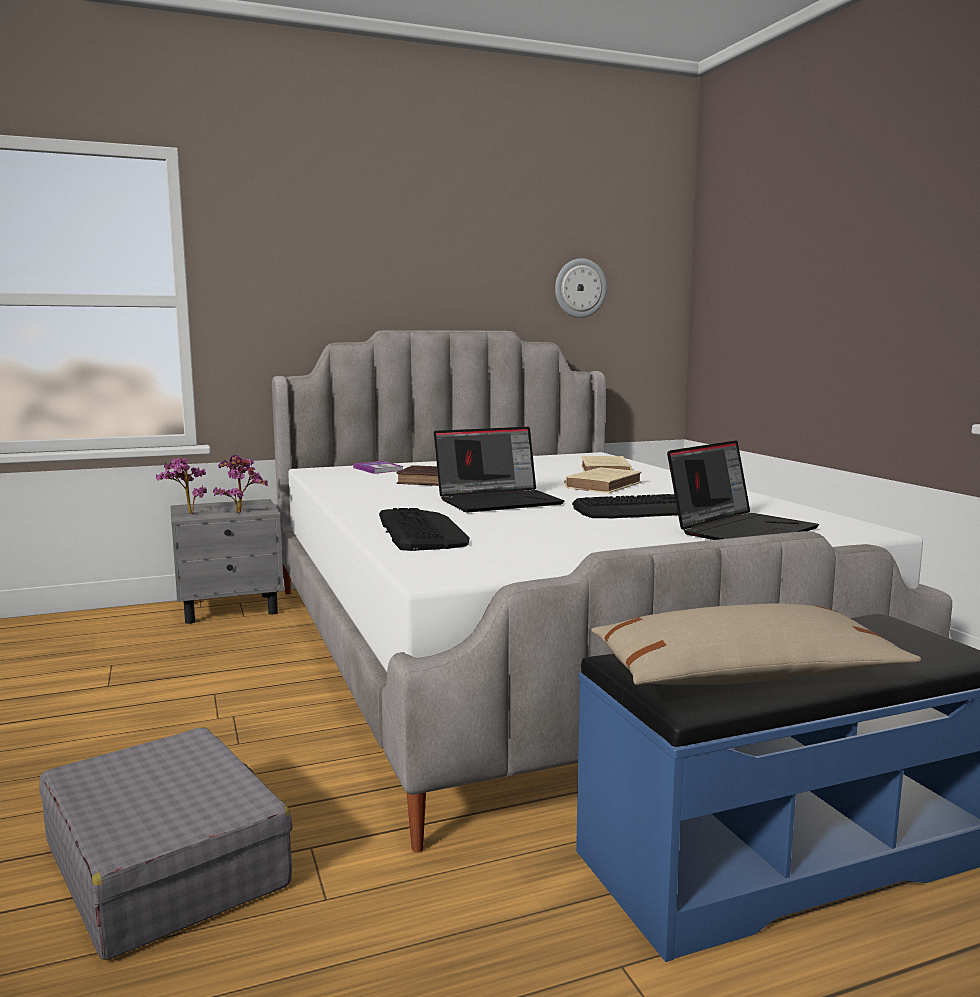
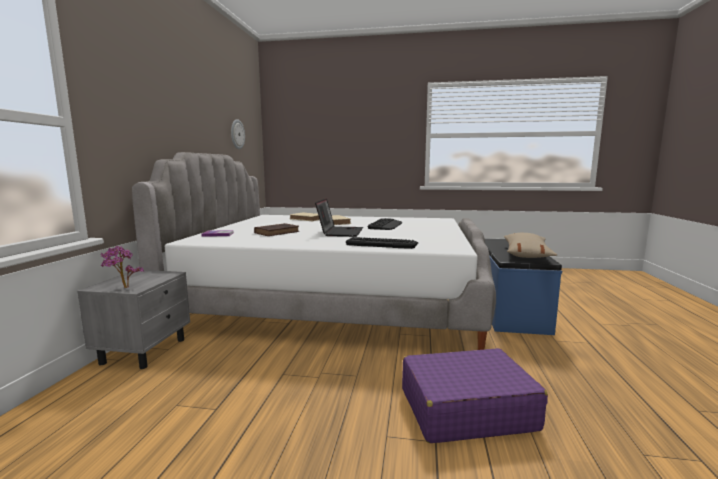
camera: 60 degrees left, 0 degrees up
(166, 863) = (466, 409): grey suitcase -> purple suitcase
(241, 512) = (157, 277): potted plant -> none
(741, 529) = (429, 224): laptop -> none

